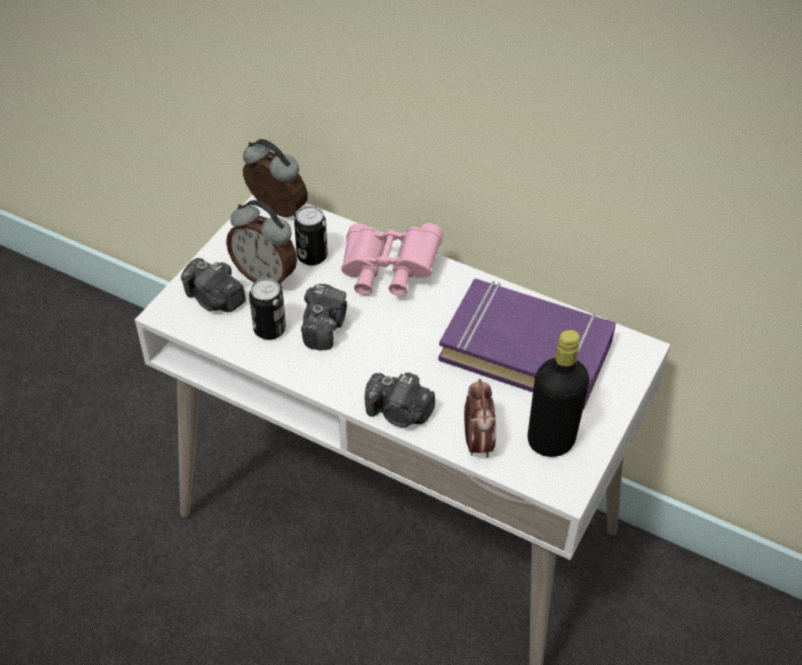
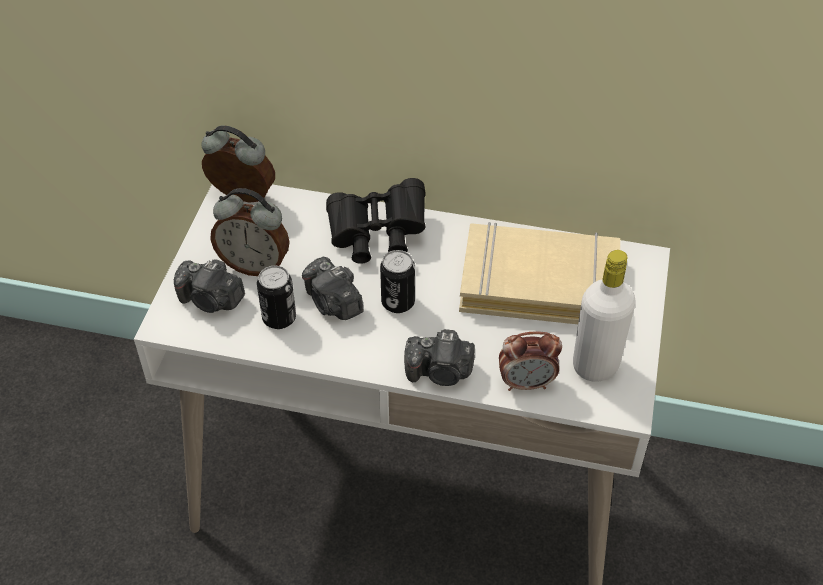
camera: 15 degrees left, 0 degrees up
(312, 256) = (295, 235): can -> can (398, 302)
(324, 326) = (333, 303): camera -> camera turned 150 degrees clockwise
(388, 272) = (376, 235): pink binoculars -> black binoculars
(477, 442) = (526, 383): alarm clock -> alarm clock turned 105 degrees clockwise
(526, 350) = (539, 283): purple book -> beige book
(550, 441) = (595, 365): black bottle -> white bottle

